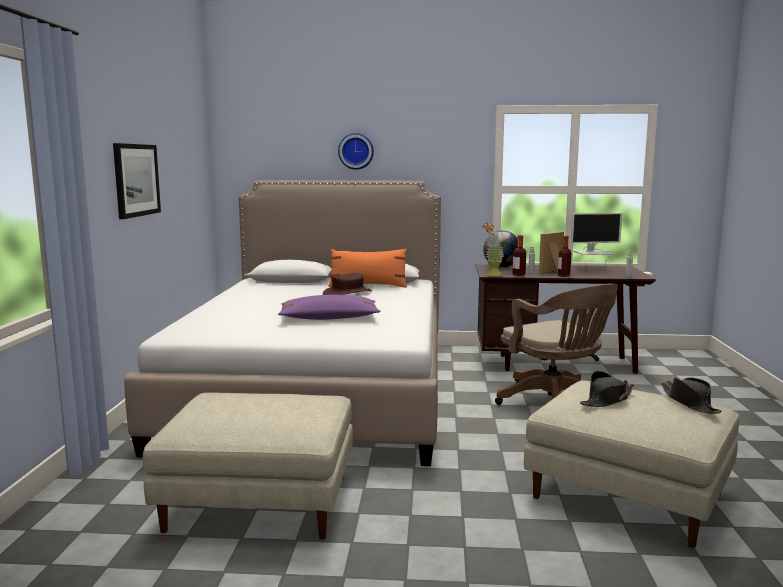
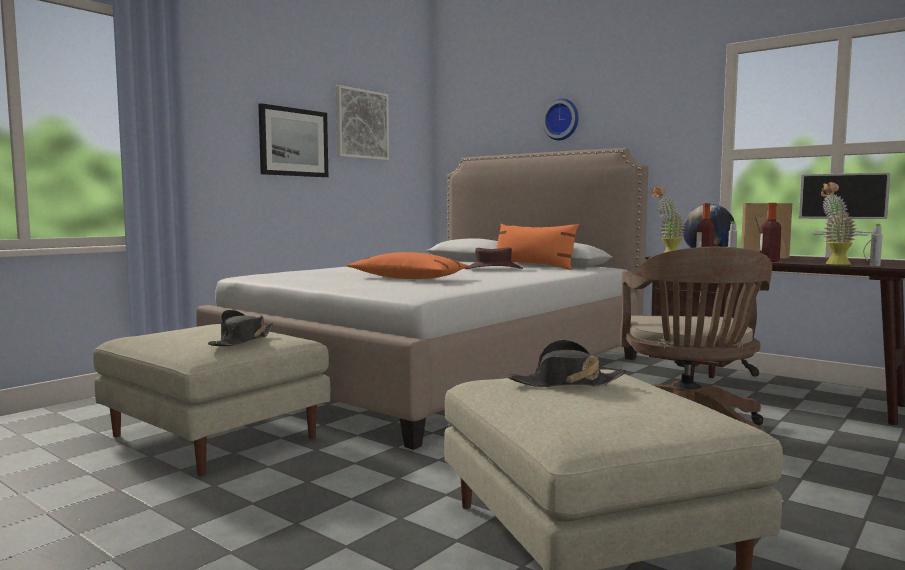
camera: 35 degrees right, 5 degrees down
(173, 152) = (361, 124): none -> picture
(329, 318) = (407, 278): purple pillow -> orange pillow
(602, 275) = (833, 263): none -> potted plant
(689, 402) = (688, 407): black hat -> black hat (242, 340)

